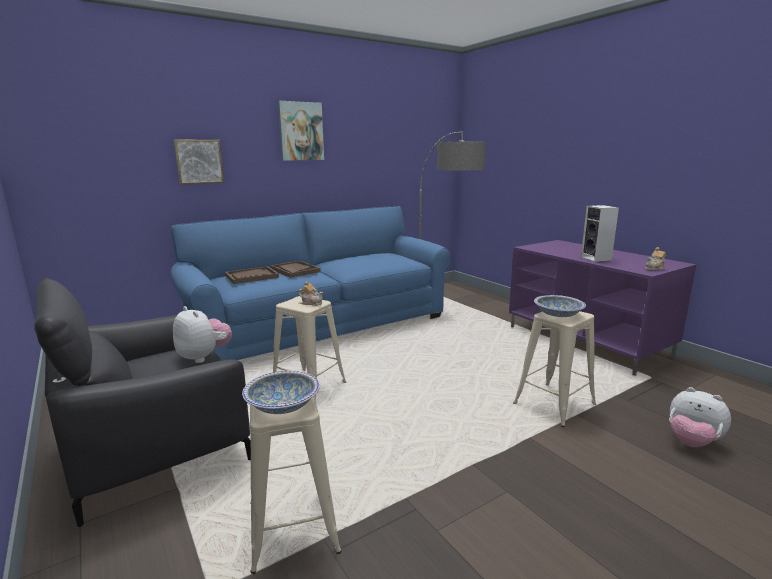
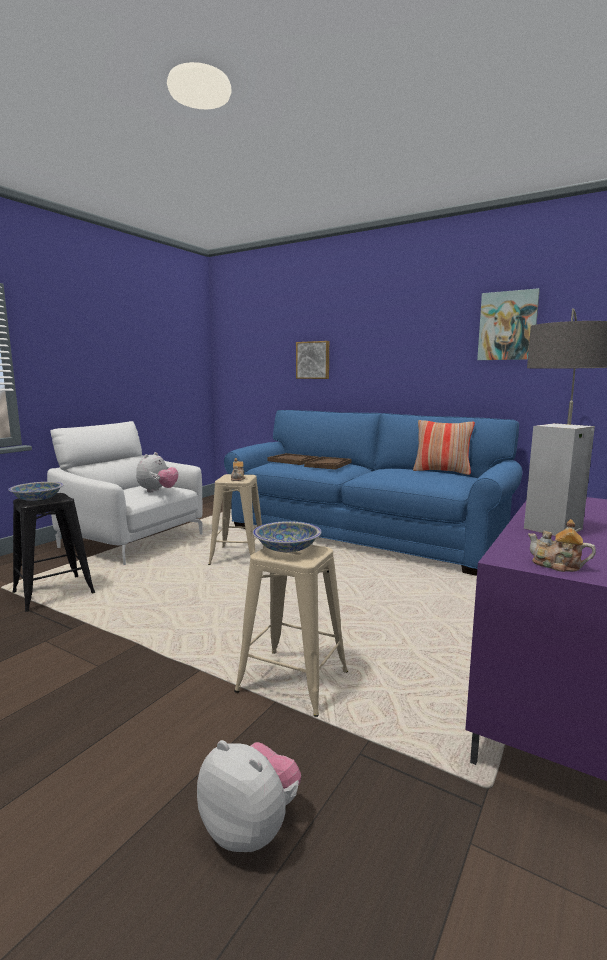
camera: 65 degrees right, 5 degrees down
(158, 447) = (133, 541): black armchair -> white armchair
(293, 526) = (53, 593): beige stool -> black stool
(301, 131) = (406, 328): picture -> picture (507, 326)
(372, 253) = (442, 471): none -> pillow
(692, 442) = (251, 828): plush toy -> plush toy turned 105 degrees clockwise

